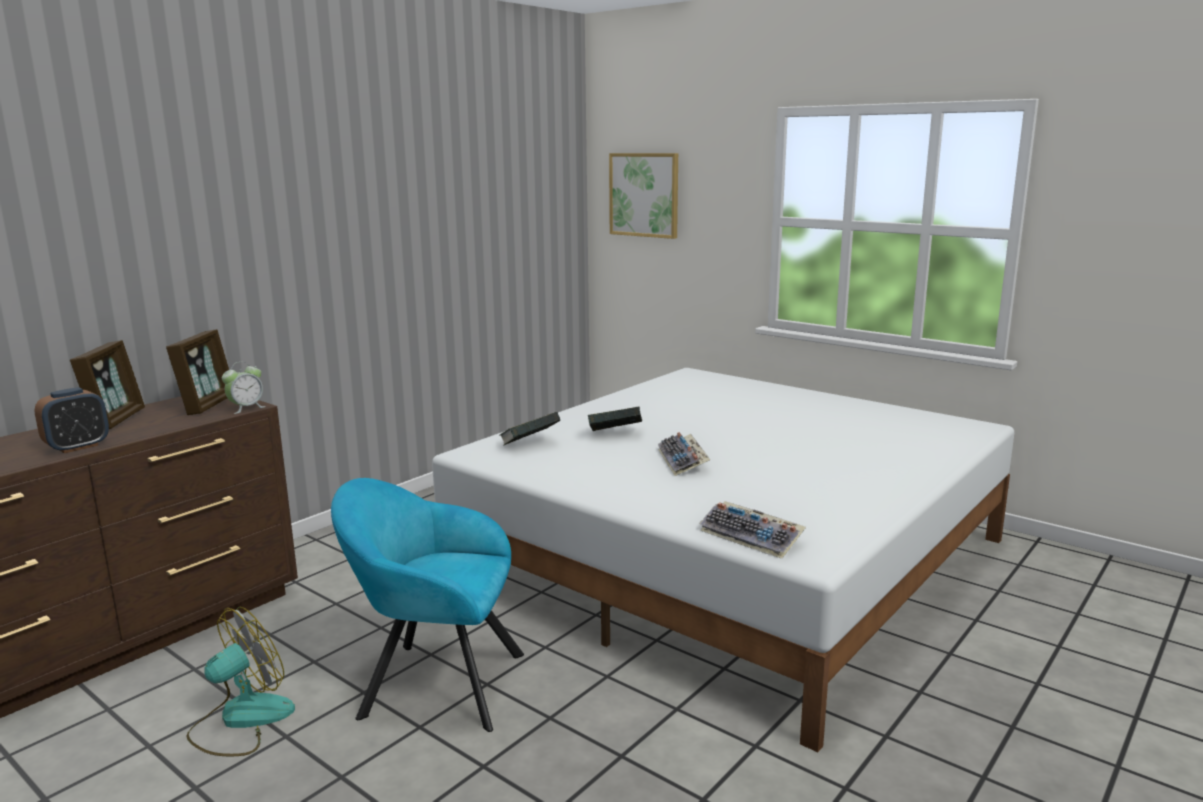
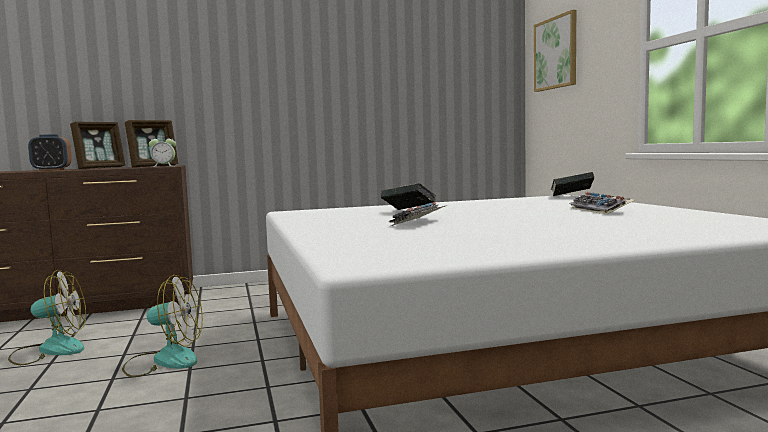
camera: 35 degrees right, 10 degrees down
(434, 683) = (164, 360): turquoise armchair -> fan
(530, 445) = (336, 211): book -> book (572, 196)
(753, 537) = (345, 252): keyboard -> keyboard (601, 210)

